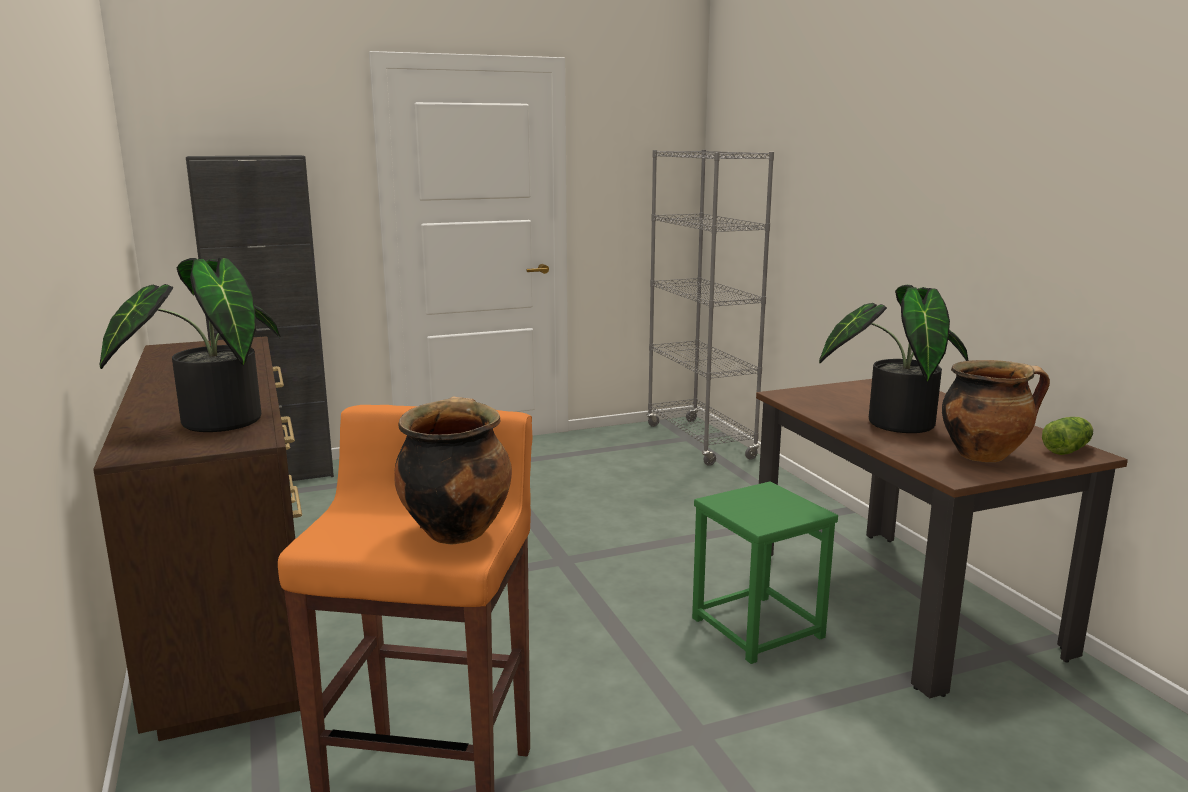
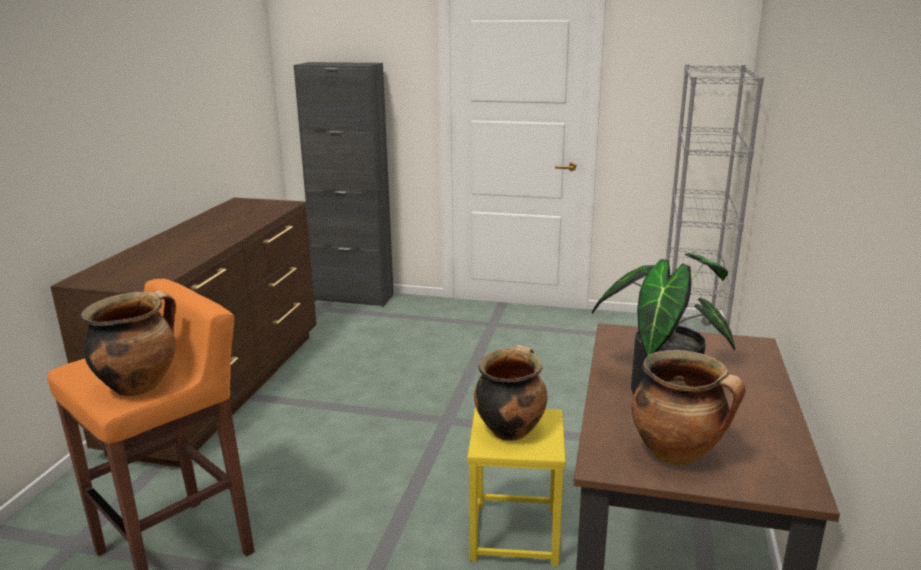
camera: 35 degrees right, 5 degrees up
(211, 422) = (152, 266): potted plant -> none
(756, 628) = (514, 533): green stool -> yellow stool
(757, 507) = (510, 429): none -> cooking pot
(1068, 449) = (788, 478): lettuce -> none

